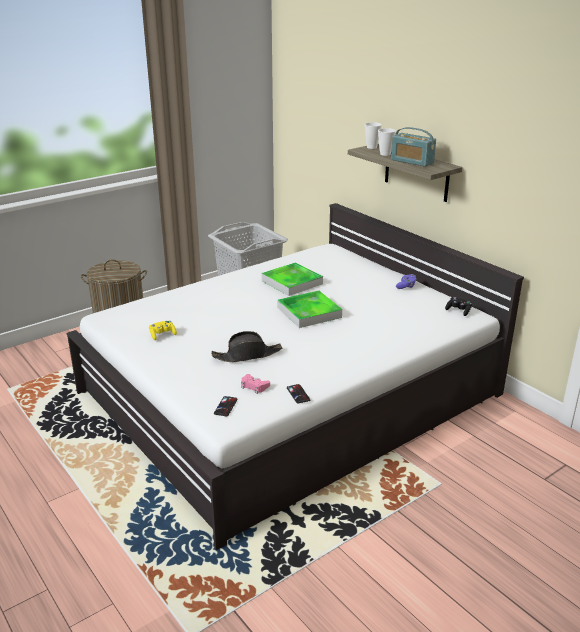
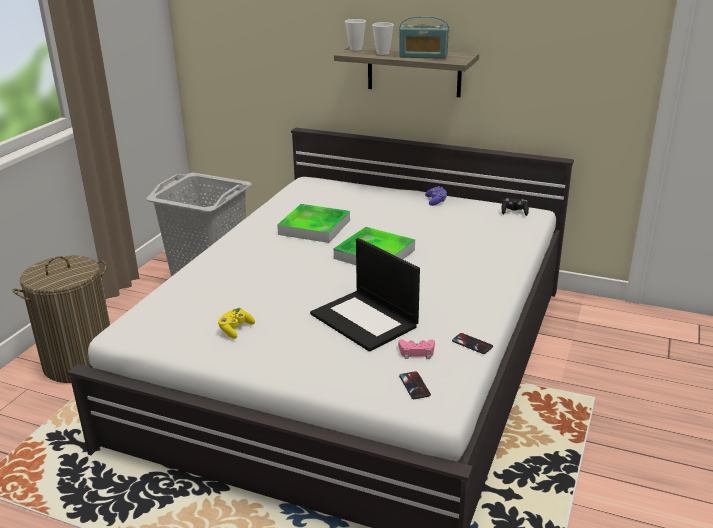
camera: 30 degrees left, 0 degrees up
(247, 355) = (365, 320): black hat -> laptop

